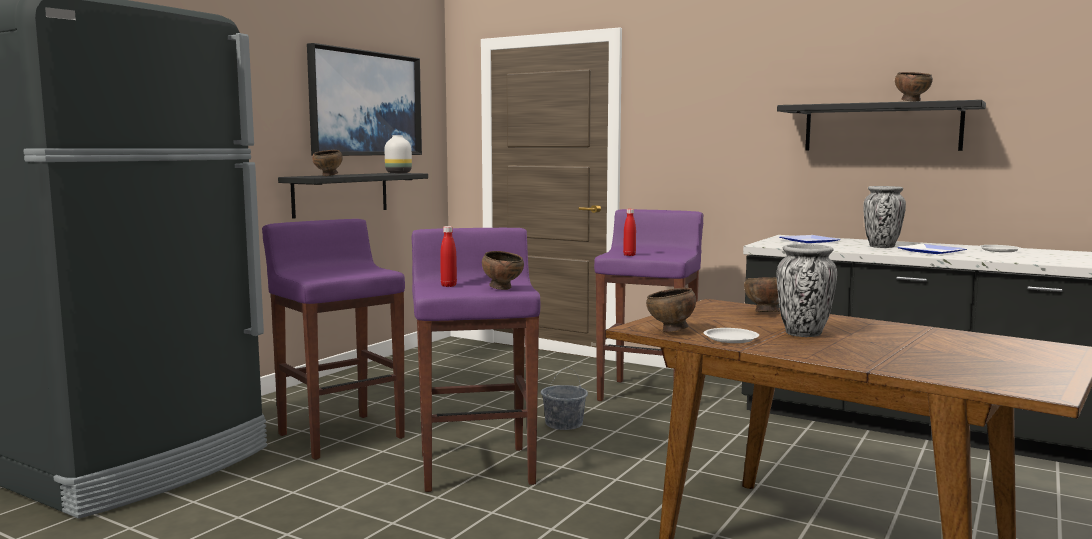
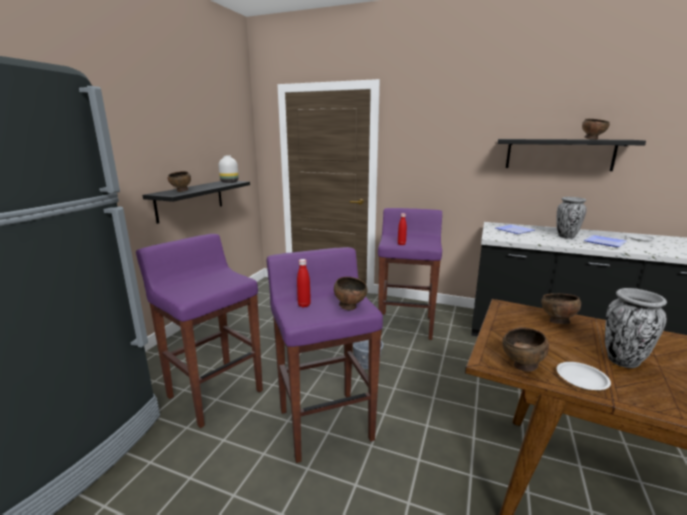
camera: 10 degrees left, 10 degrees up
(365, 103) = (202, 133): picture -> none

